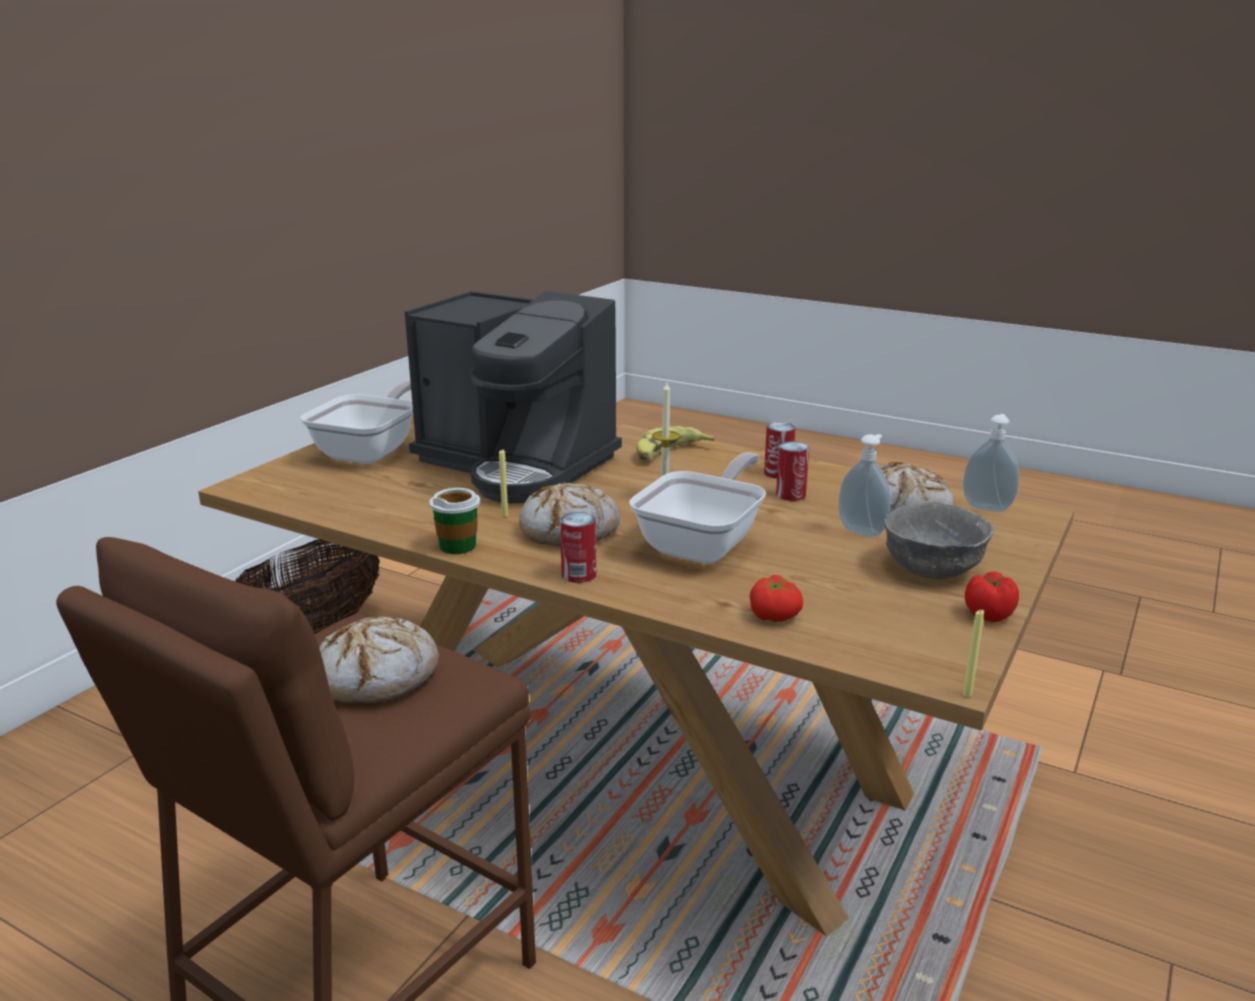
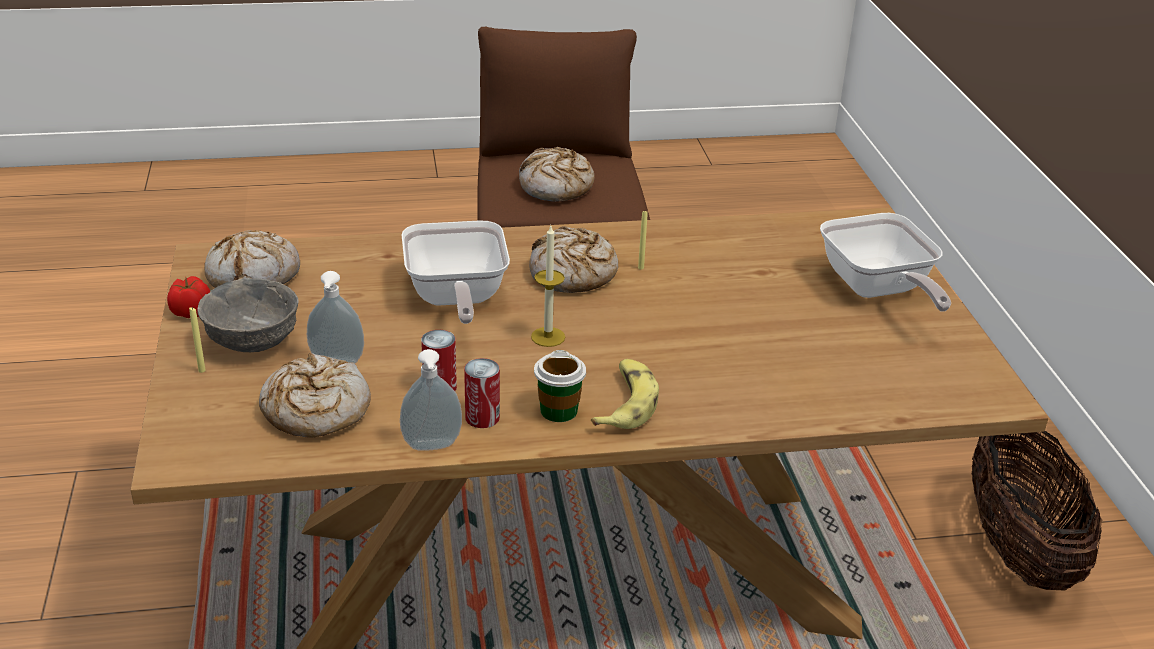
camera: 140 degrees right, 10 degrees up
(458, 546) = (624, 232): cup -> cup (558, 411)
(517, 464) = (732, 325): coffee machine -> none
(579, 574) = (510, 241): can -> none
(775, 615) = (345, 258): tomato -> none
(897, 631) = (253, 275): none -> bread
(967, 694) = (189, 249): yellow candle -> yellow candle (202, 370)
(987, 507) = (229, 450): soap dispenser -> soap dispenser (432, 447)

